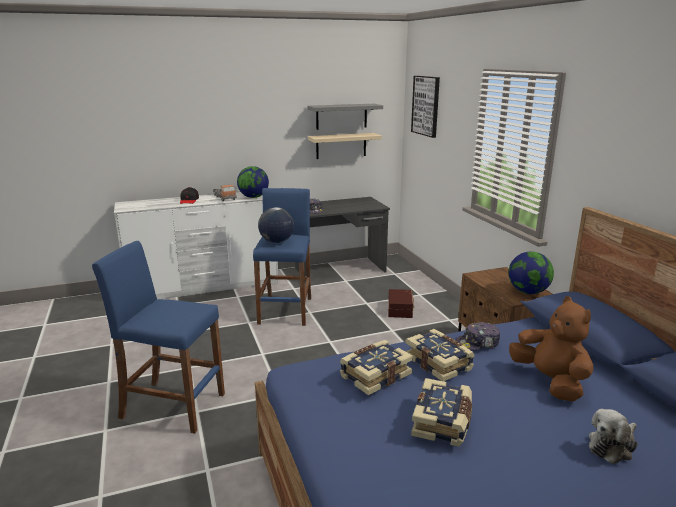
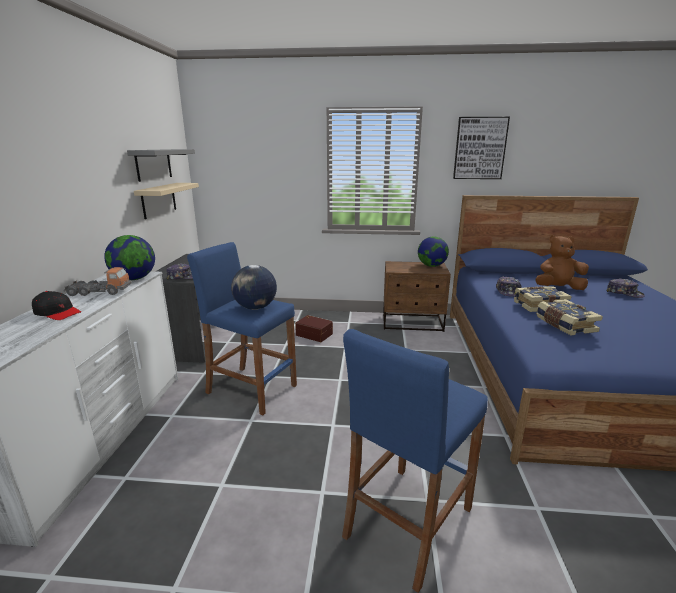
camera: 65 degrees left, 0 degrees up
(426, 105) = (235, 148): picture -> picture (480, 148)
(443, 422) = (619, 320): book -> none
(612, 446) = (624, 293): plush toy -> cap

